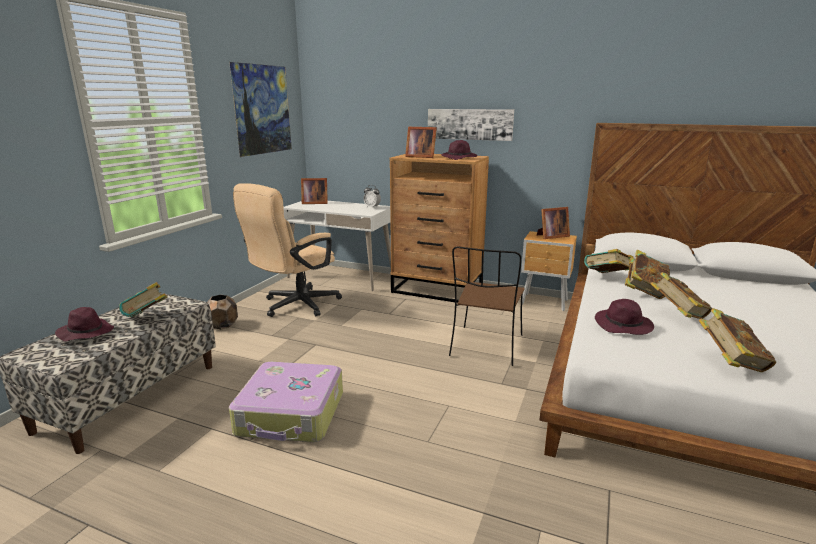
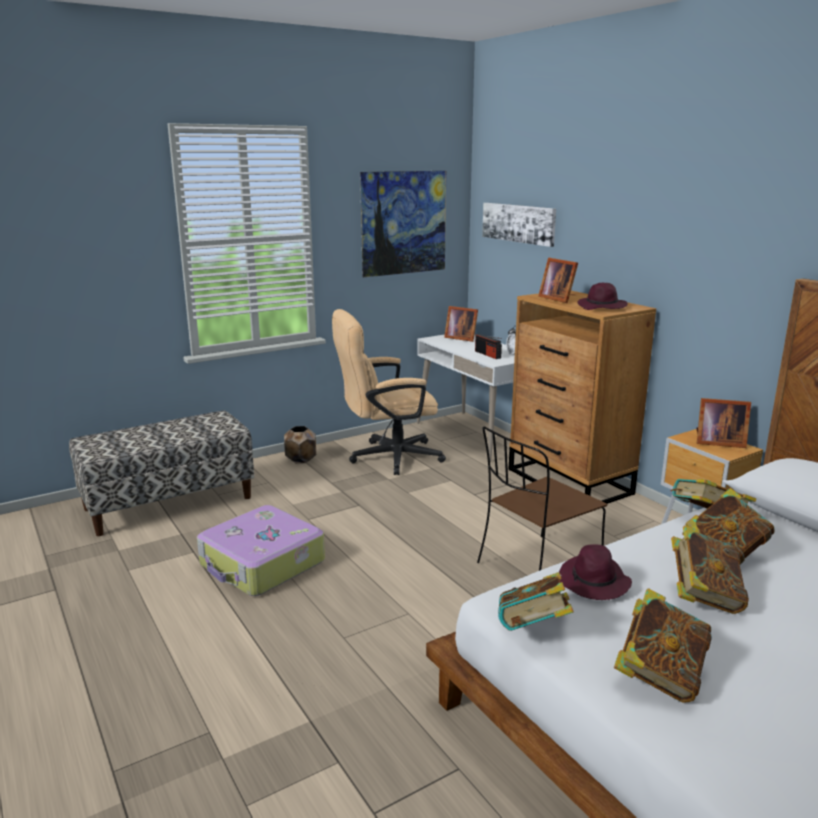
camera: 35 degrees right, 0 degrees up
(85, 333) = (136, 434): purple hat -> none
(148, 319) = (188, 434): book -> book (533, 631)
(353, 209) = (487, 354): none -> radio
(469, 124) = (638, 260): picture -> picture (518, 223)

